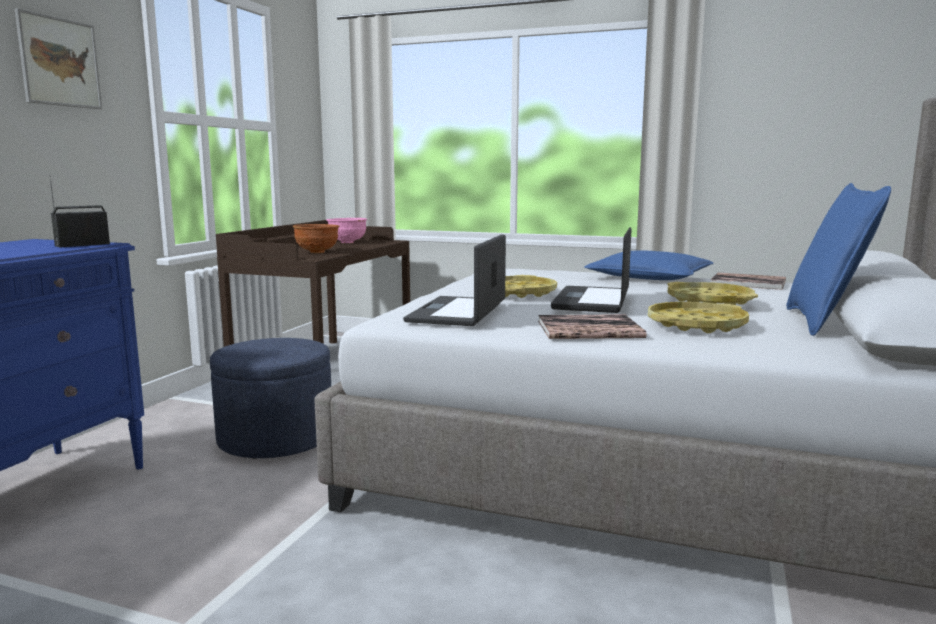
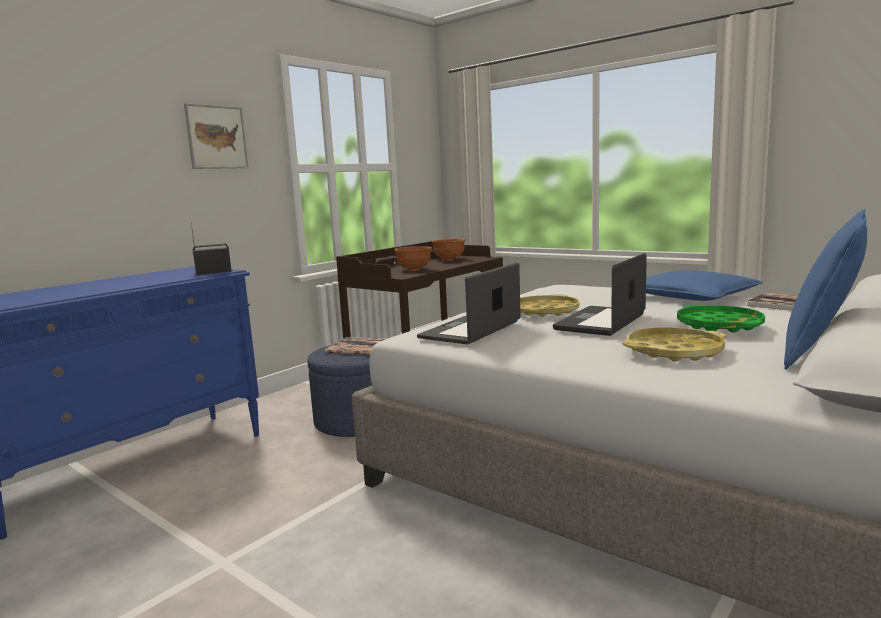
camera: 20 degrees right, 0 degrees up
(347, 242) = (449, 259): pink bowl -> brown bowl
(589, 329) = (565, 352): book -> book (360, 347)
(709, 301) = (719, 325): yellow tray -> green tray

